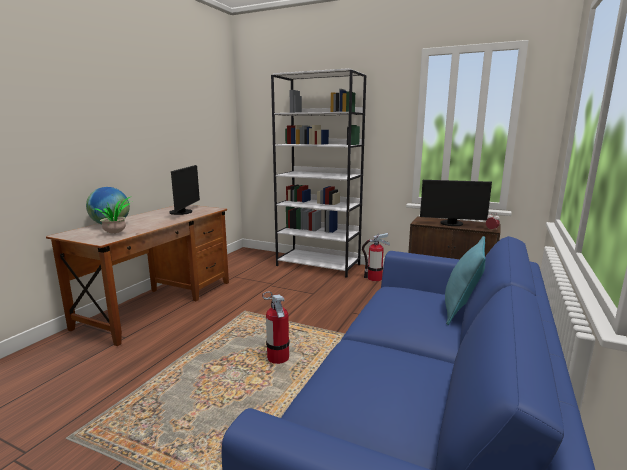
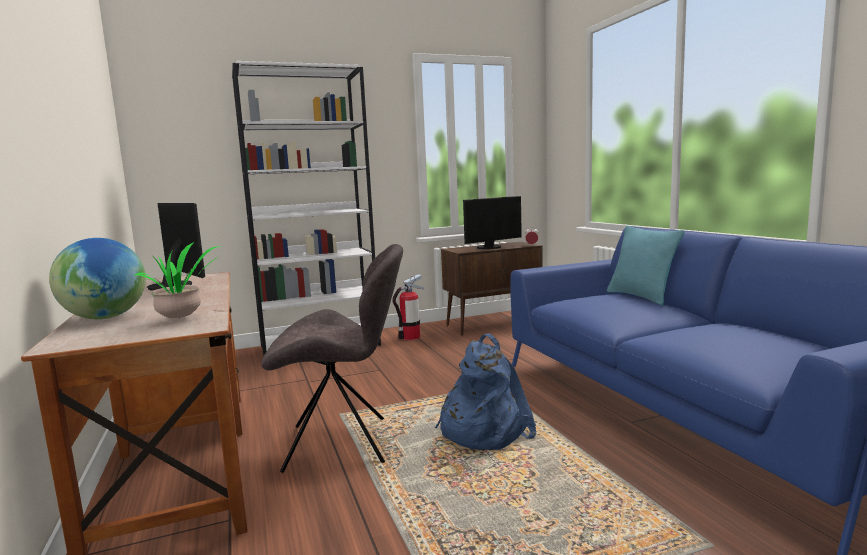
camera: 45 degrees left, 5 degrees down
(214, 327) = (342, 443): none -> grey chair
(278, 358) = (482, 430): fire extinguisher -> blue backpack

